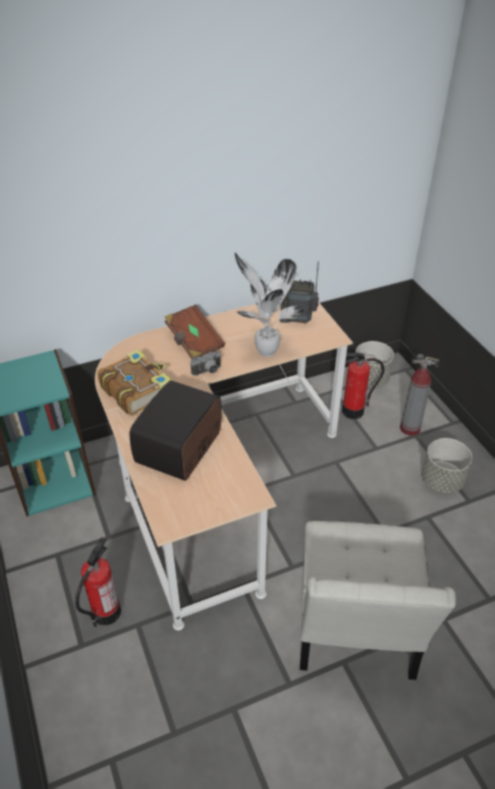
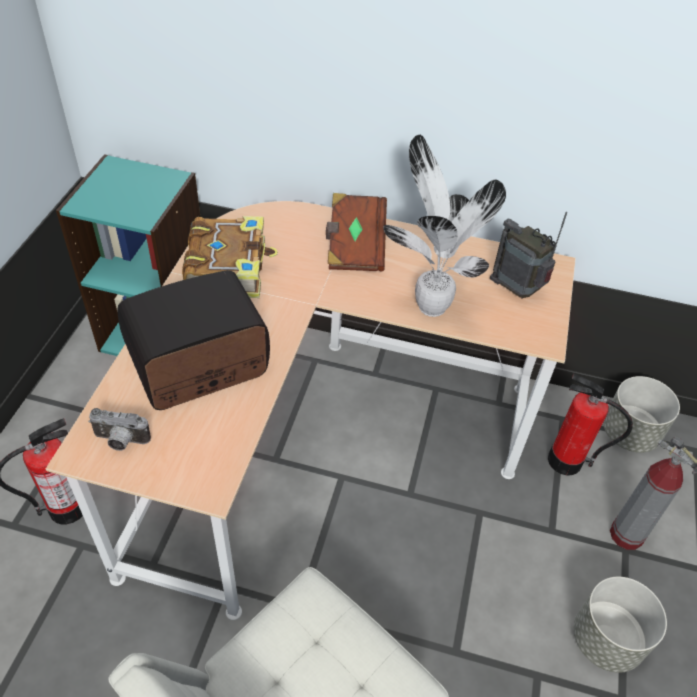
camera: 35 degrees right, 5 degrees up
(208, 372) = (331, 291): camera -> camera (120, 441)

